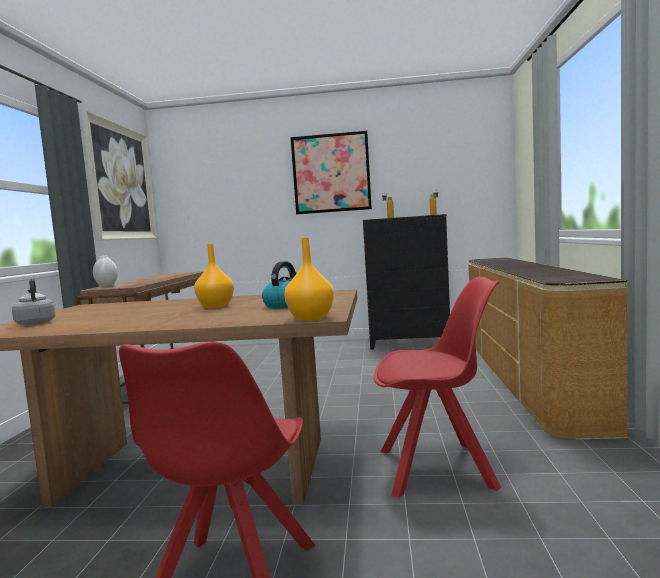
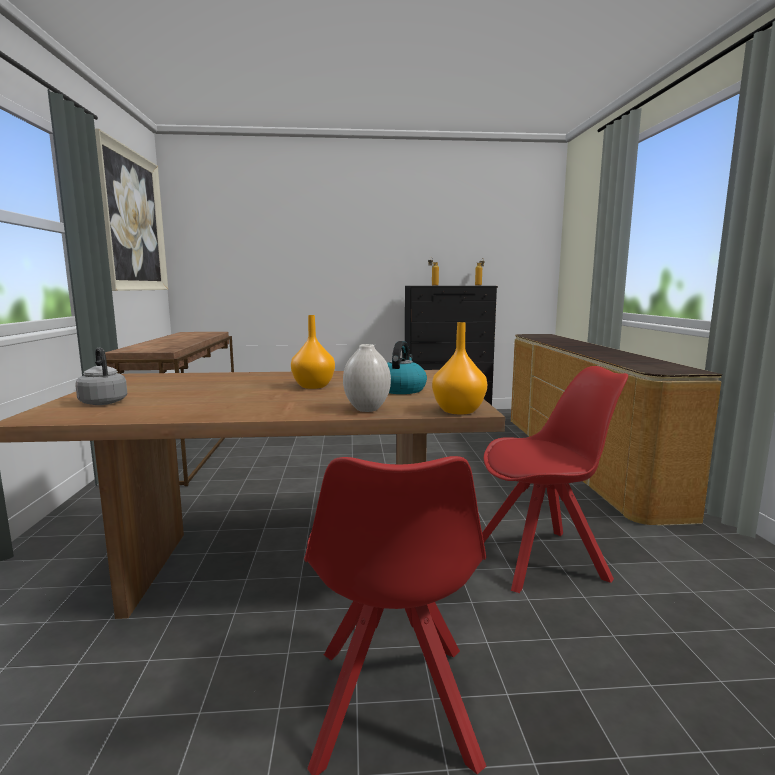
camera: 10 degrees left, 5 degrees up
(106, 286) = (132, 348): white vase -> white vase (366, 409)
(331, 173) = (372, 230): picture -> none

